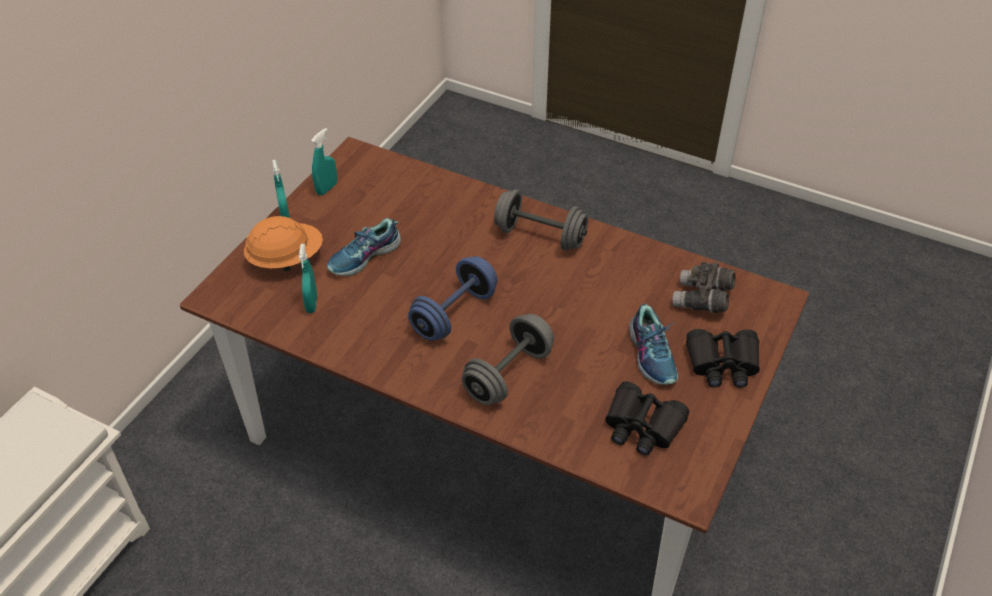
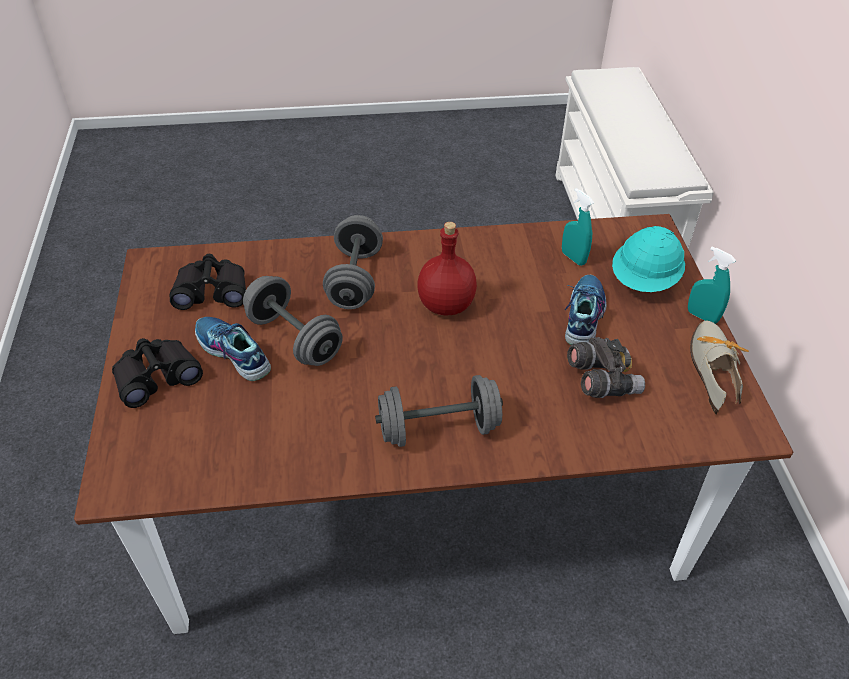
camera: 145 degrees right, 0 degrees up
(286, 259) = (644, 281): orange hard hat -> turquoise hard hat
(327, 189) = (713, 367): turquoise spray bottle -> shoe
(454, 314) = (447, 305): blue dumbbell -> red bottle
(595, 344) = (294, 338): none -> grey dumbbell
(702, 300) = (205, 439): grey binoculars -> grey binoculars (601, 381)

